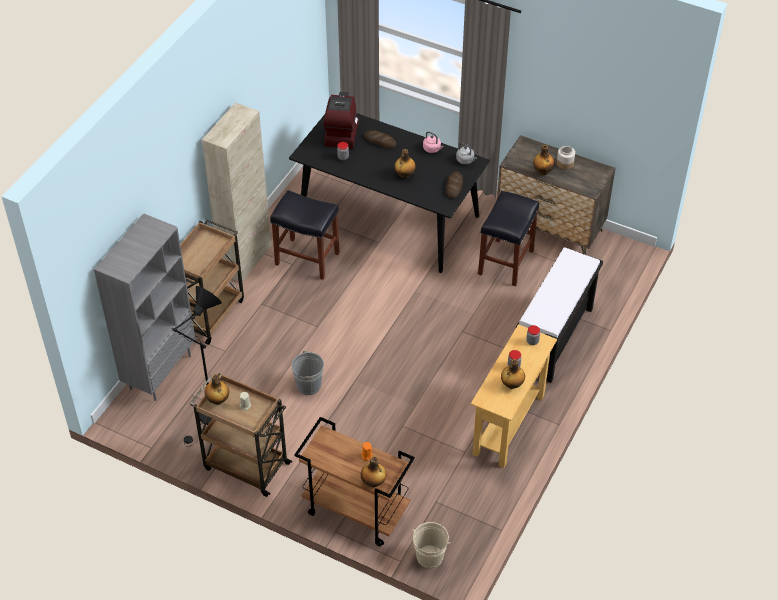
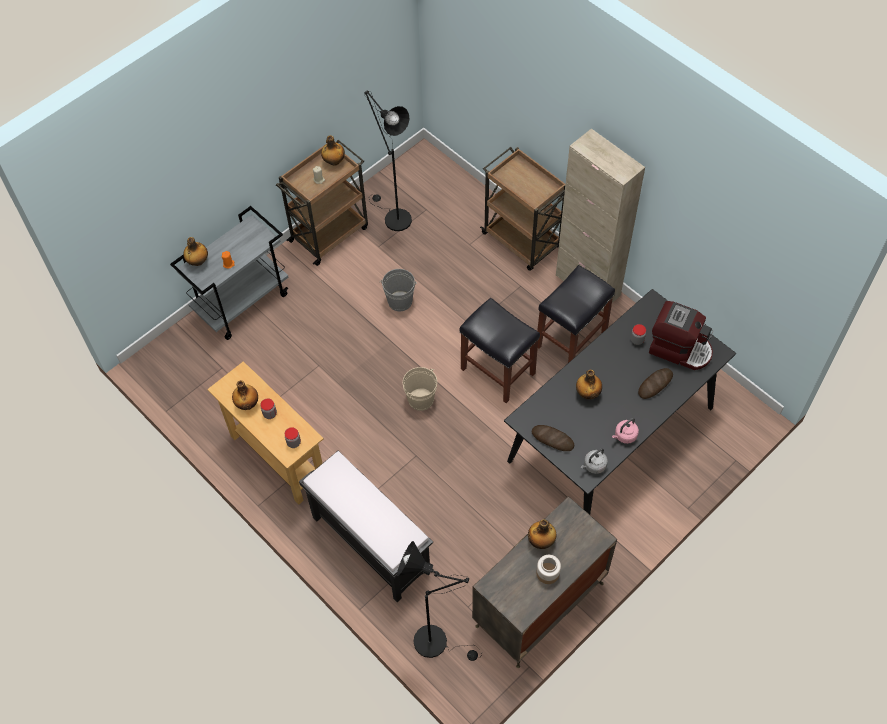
camera: 110 degrees right, 10 degrees up
(160, 371) = (464, 191): grey bookcase -> none
(355, 511) = (242, 302): brown cart -> grey cart
(430, 557) = (168, 346): beige bucket -> beige bucket (420, 399)
(506, 263) = (500, 534): black stool -> black stool (496, 371)
(609, 278) = (437, 642): none -> black floor lamp

